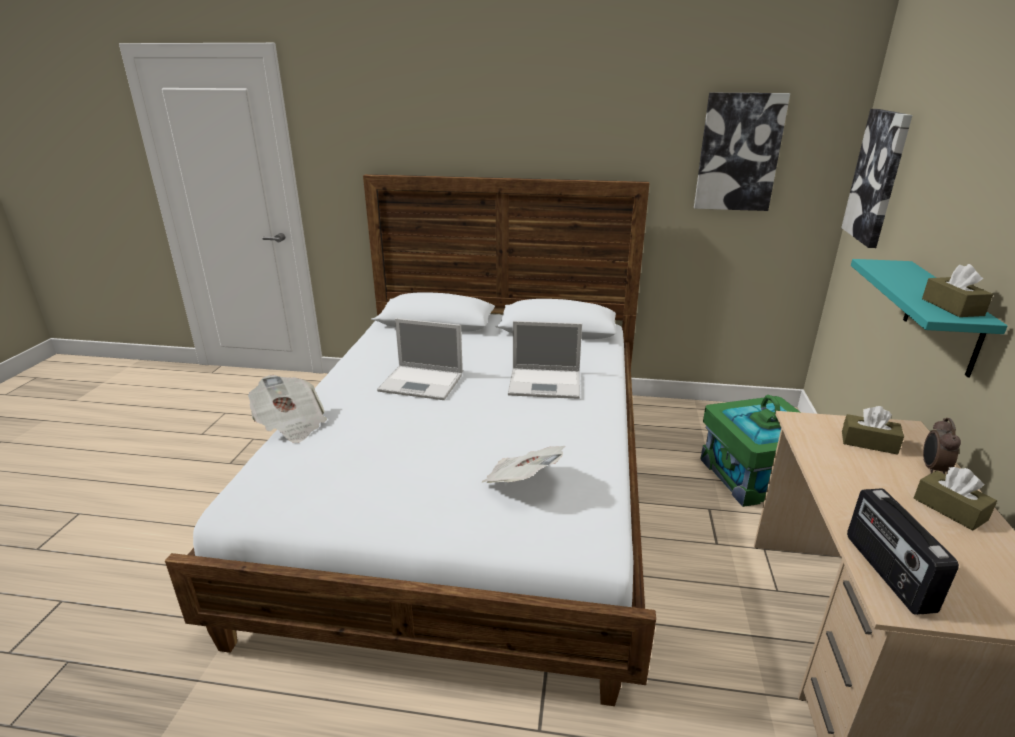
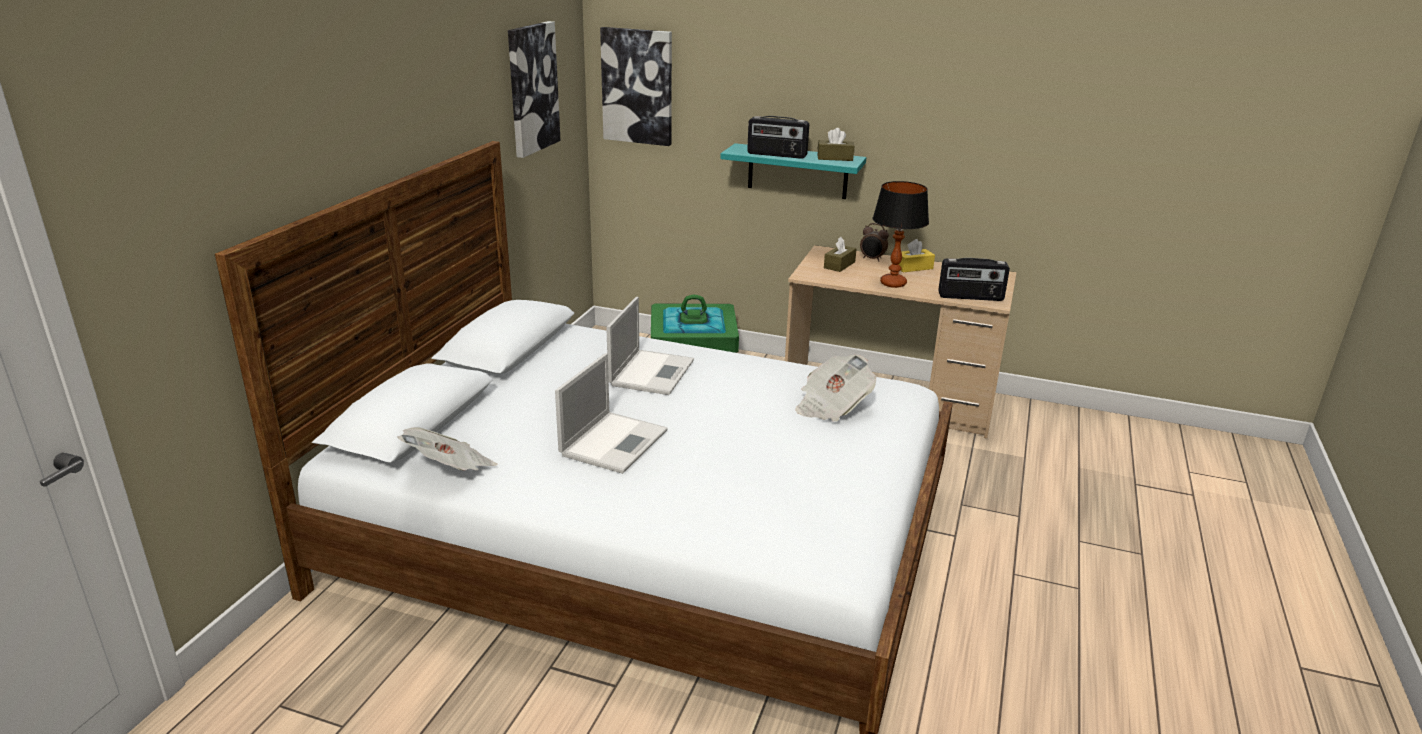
camera: 80 degrees left, 0 degrees up
(291, 424) = (684, 539): newspaper -> newspaper (451, 470)
(852, 489) = (893, 283): none -> table lamp
(897, 279) = (776, 155): none -> radio
(950, 509) = (913, 267): brown tissue box -> yellow tissue box

